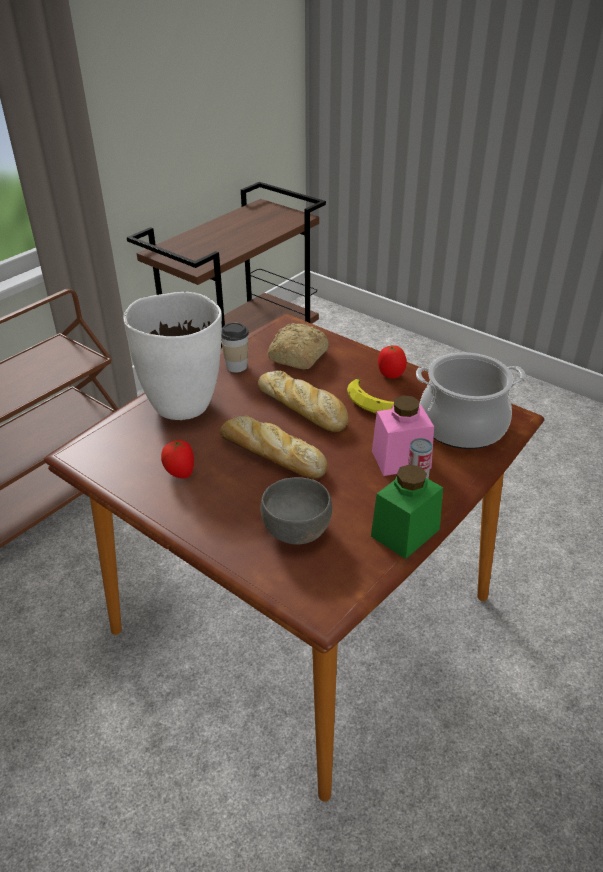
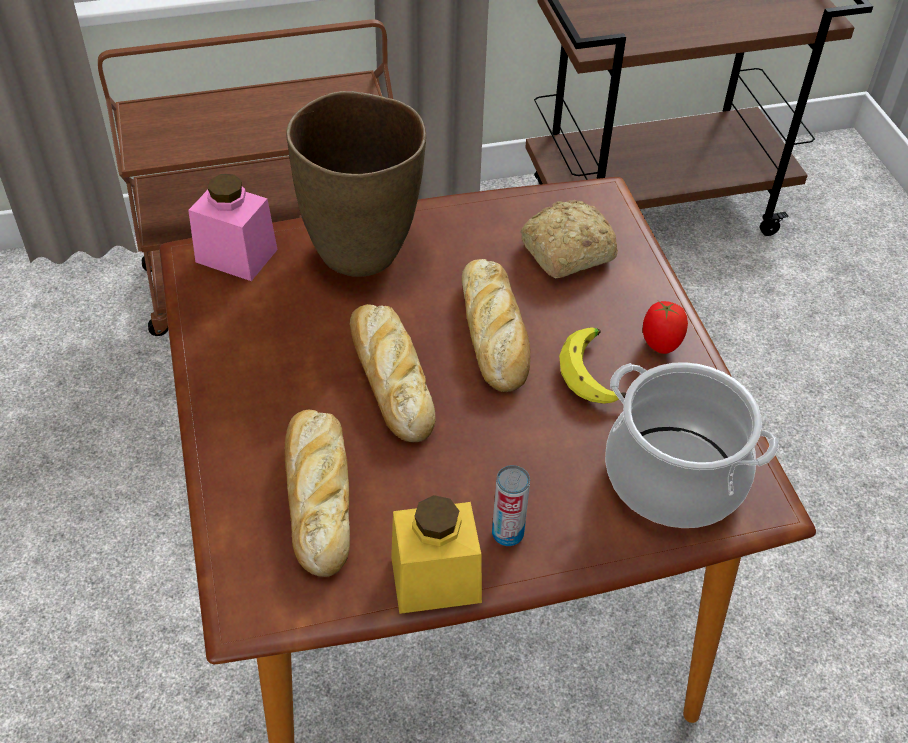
camera: 35 degrees right, 10 degrees up
(180, 473) = (269, 344): tomato -> none
(183, 404) = (362, 251): white vase -> brown vase
(236, 366) = (475, 228): cup -> none
(295, 529) = (318, 493): grey bowl -> bread
(401, 459) = (539, 477): pink jar -> pink jar (236, 256)
(405, 533) = (435, 579): green jar -> yellow jar

